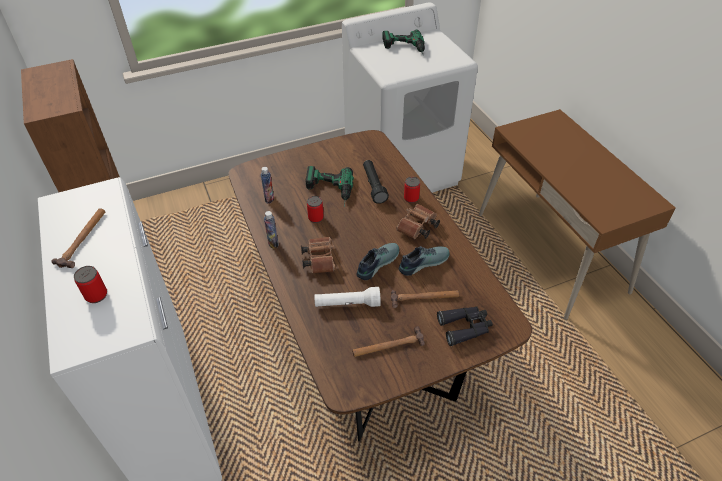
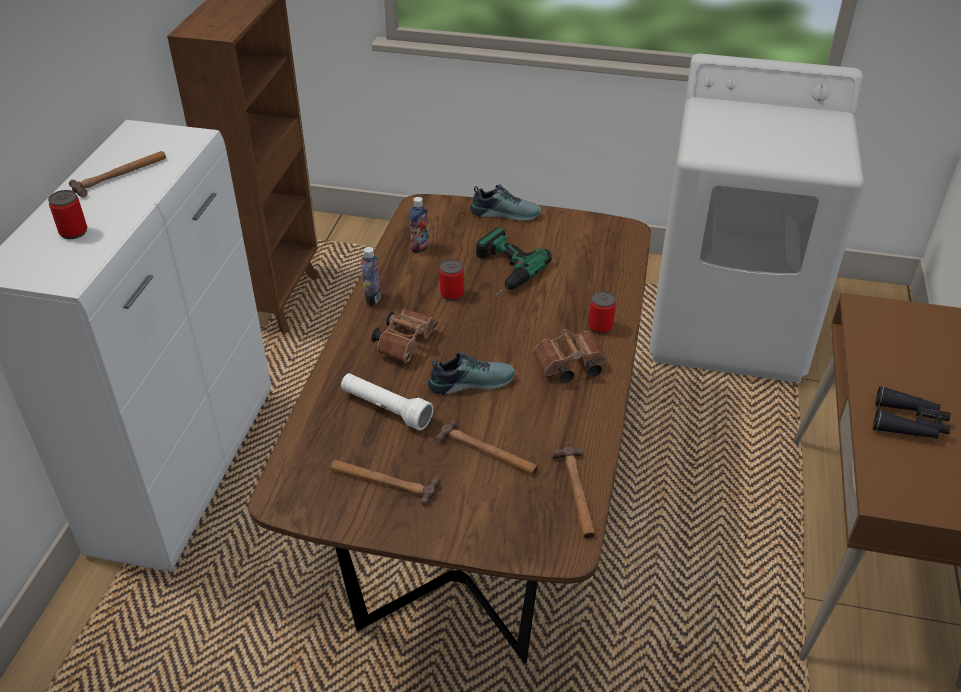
camera: 35 degrees right, 5 degrees down
(374, 186) = (565, 289): black flashlight -> none
(404, 48) = (764, 123): power drill -> none
(422, 262) = (531, 410): shoe -> shoe (505, 212)
(465, 327) = (502, 516): black binoculars -> black binoculars (909, 423)
(487, 294) = (576, 493): none -> hammer

